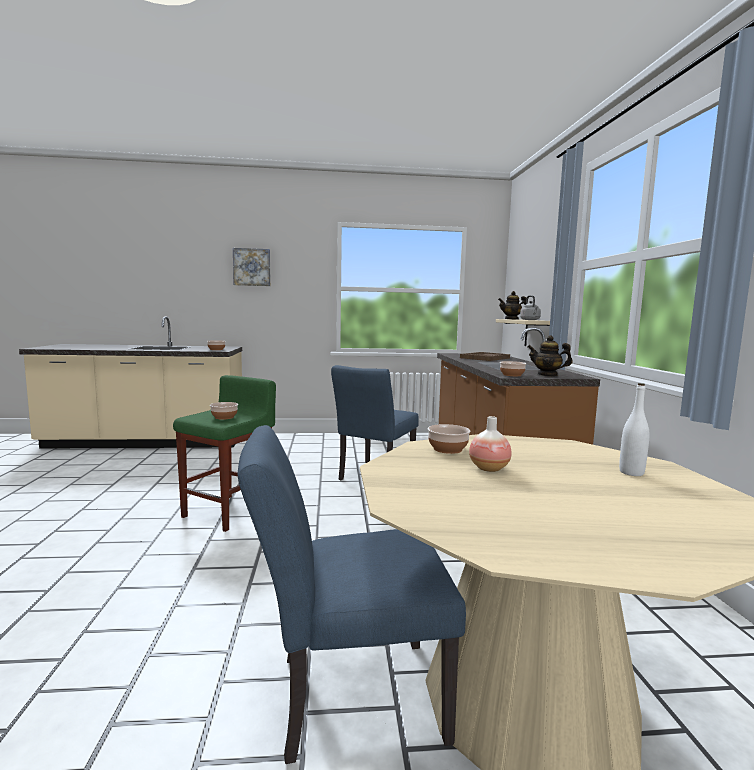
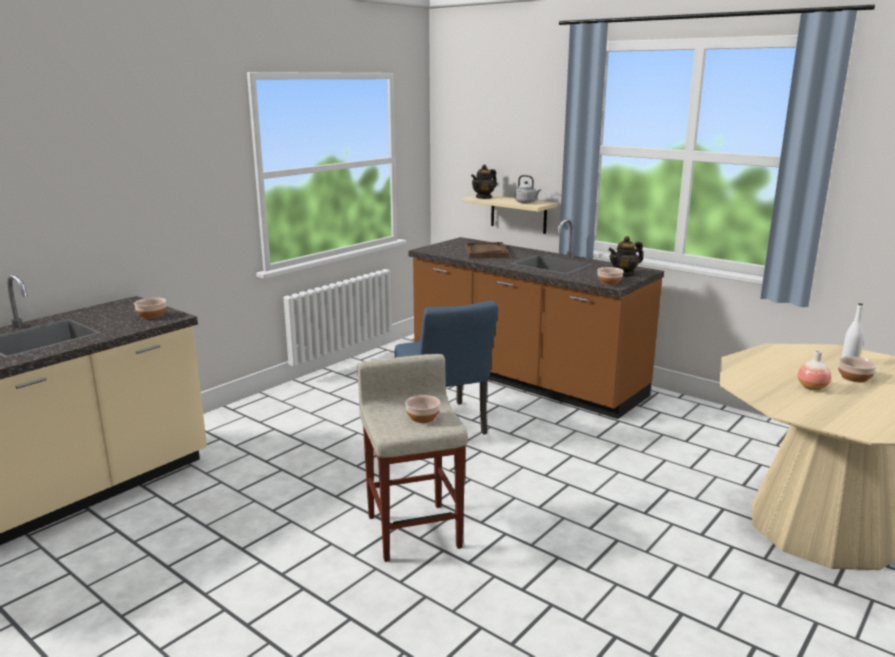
camera: 45 degrees left, 10 degrees up
(228, 512) = (413, 530): green stool -> beige stool
(252, 267) = (133, 158): picture -> none
(345, 697) = (775, 585): blue chair -> none
(448, 449) = (755, 380): bowl -> bowl (854, 377)

